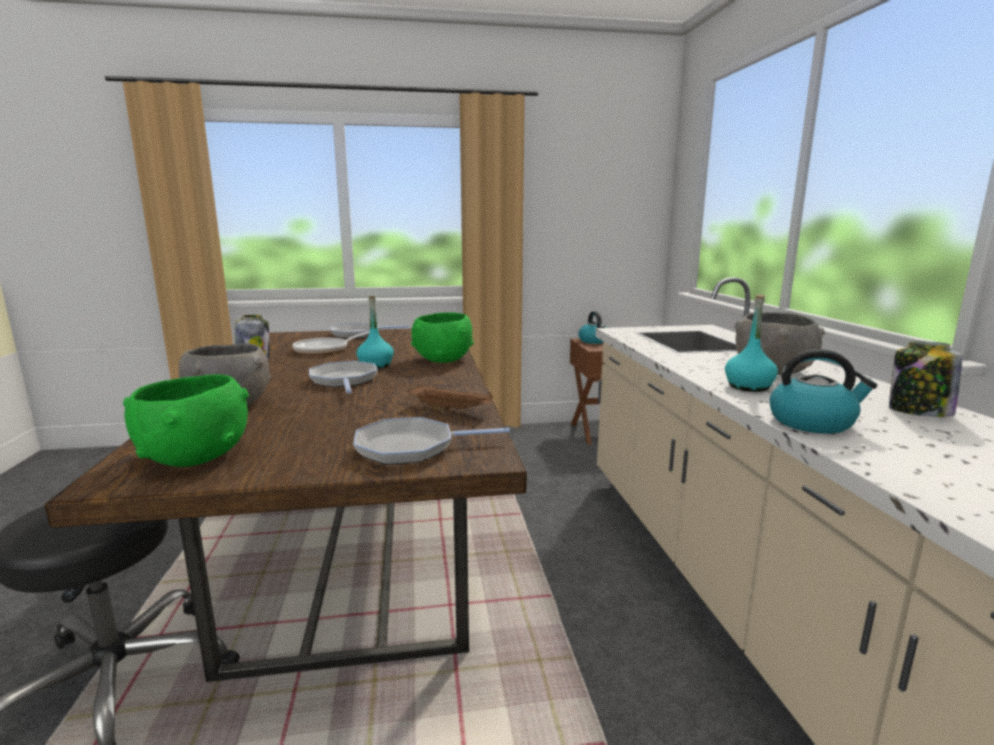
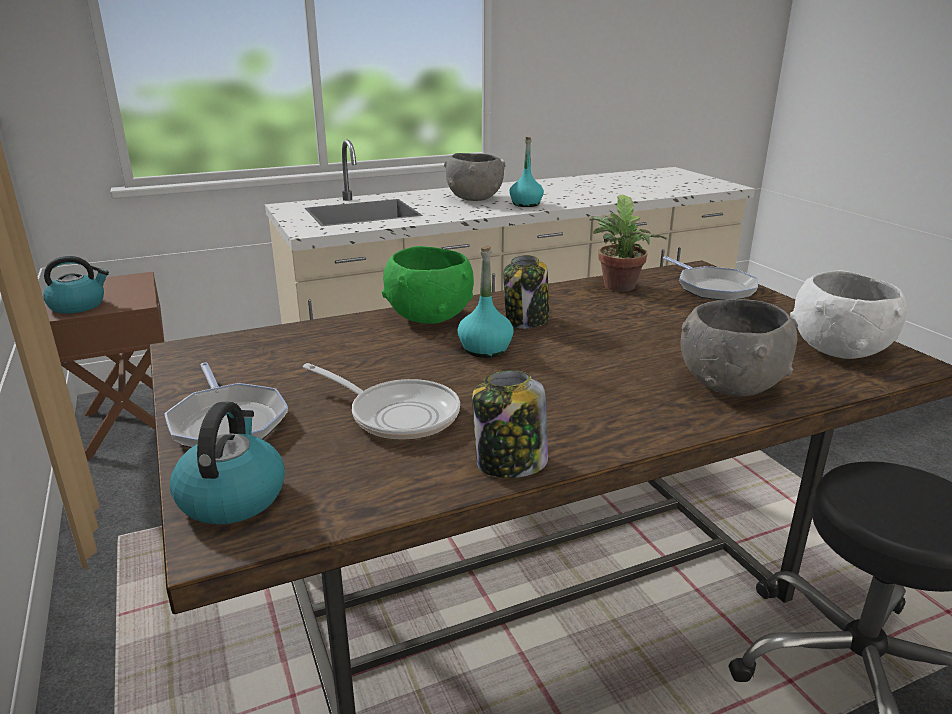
camera: 105 degrees left, 10 degrees up
(195, 457) = (840, 350): green bowl -> white bowl
(344, 380) = (574, 350): frying pan -> none
(452, 410) = (619, 288): brown tray -> potted plant
(812, 422) = (591, 199): kettle -> kettle (232, 496)
(918, 412) = (549, 185): jar -> jar (526, 321)

